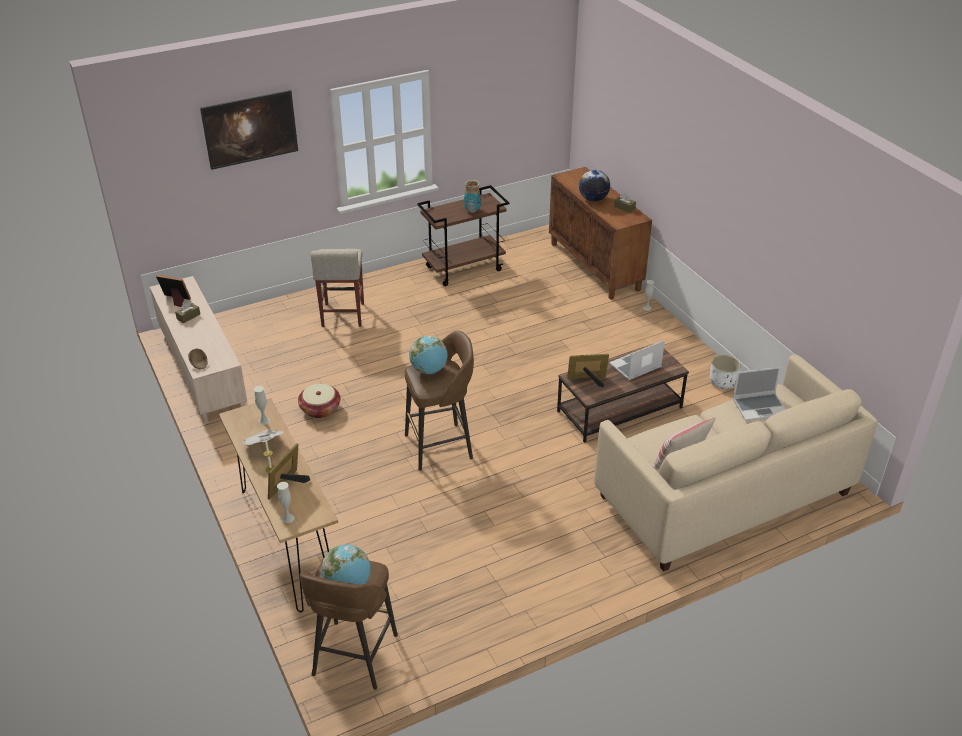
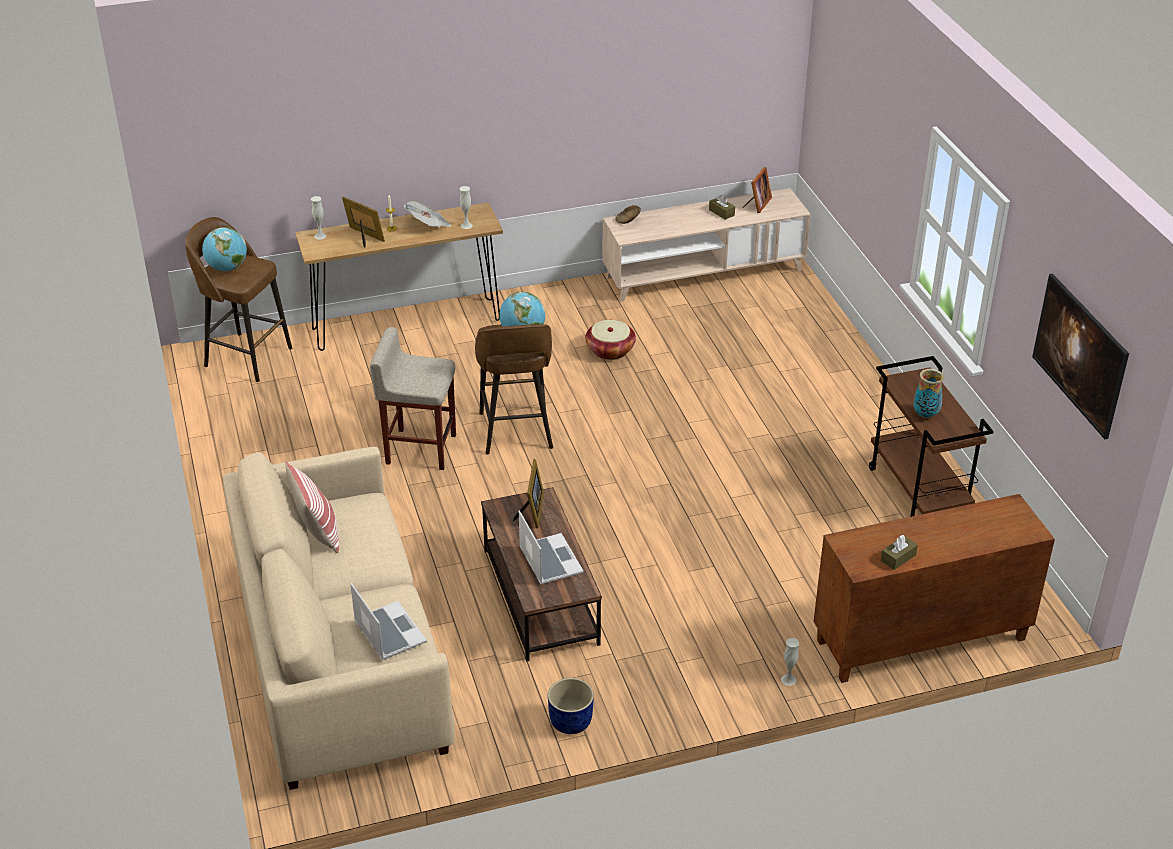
camera: 100 degrees right, 0 degrees up
(252, 144) = (875, 122): picture -> picture (1075, 375)
(342, 315) = (804, 374): beige stool -> beige stool (420, 449)
(593, 199) = (929, 527): globe -> none
(723, 383) = (570, 722): white planter -> blue planter
(760, 407) = (388, 632): laptop -> laptop turned 150 degrees clockwise

